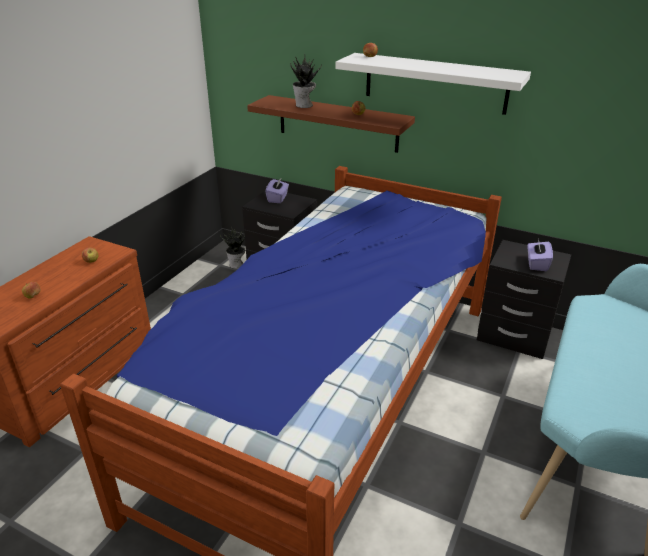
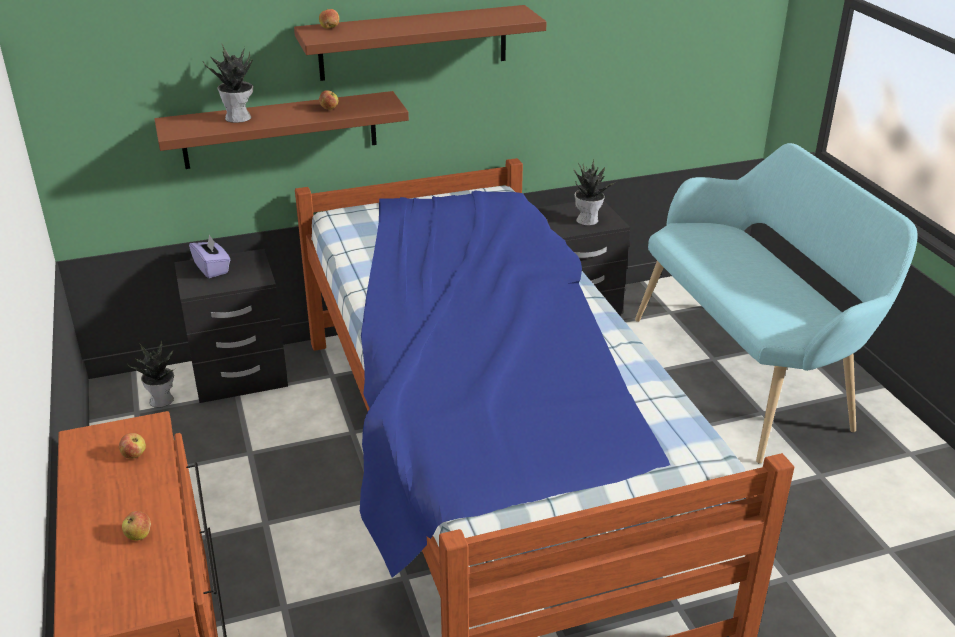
camera: 45 degrees left, 0 degrees up
(435, 83) = (413, 42): white shelf -> brown shelf
(536, 264) = (588, 220): purple tissue box -> potted plant

